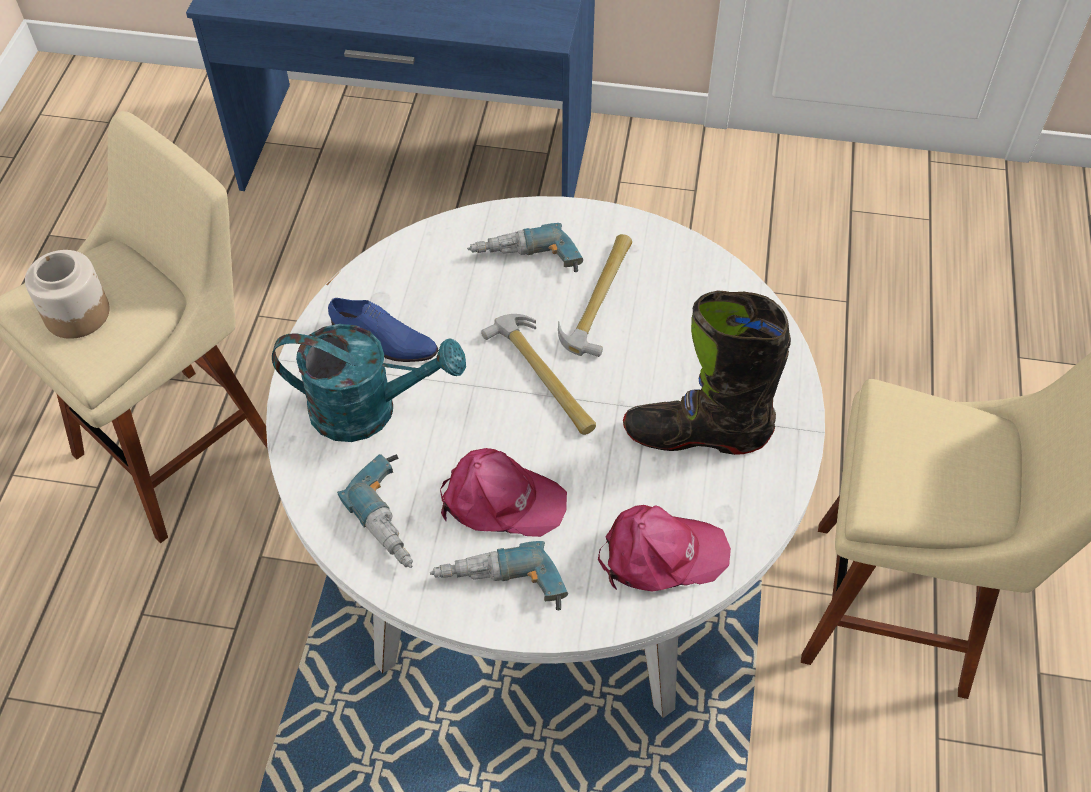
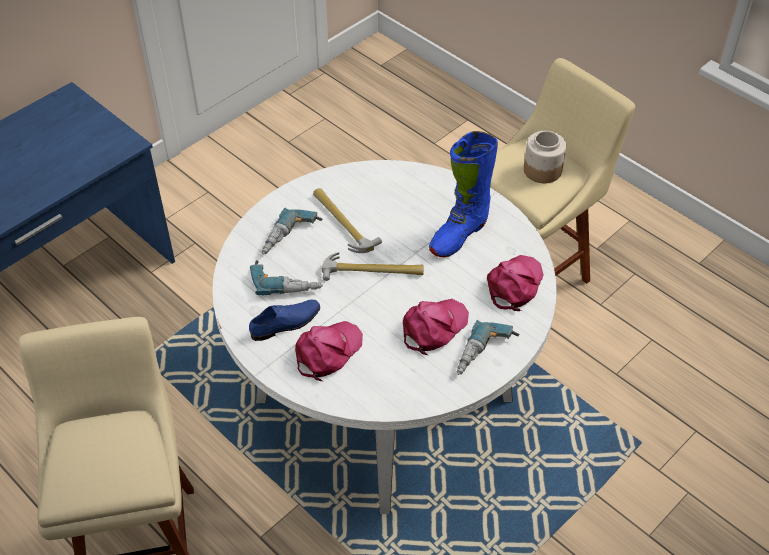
camera: 55 degrees left, 5 degrees down
(76, 313) = (104, 469): jar -> jar (542, 170)
(369, 409) = (327, 352): turquoise watering can -> pink cap
(397, 517) = (407, 374): power drill -> power drill (286, 281)
(696, 435) = (459, 235): black boot -> blue boot

